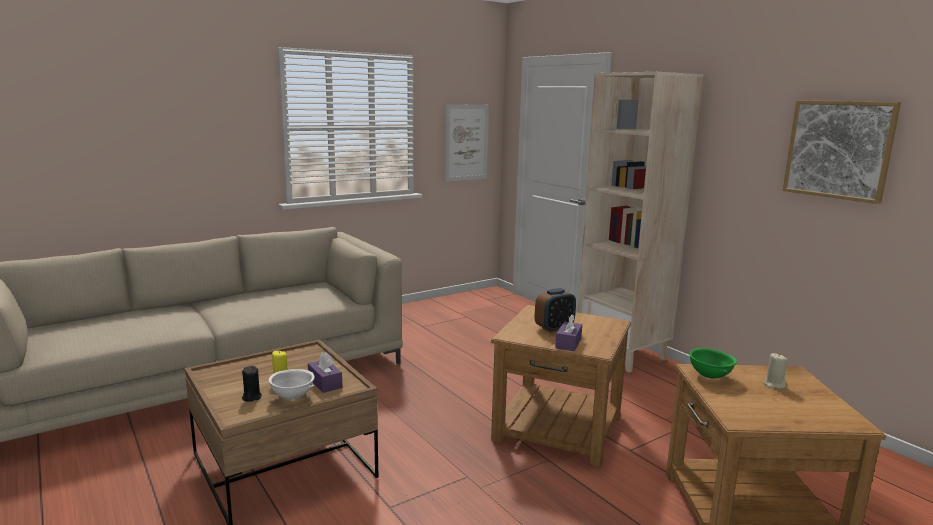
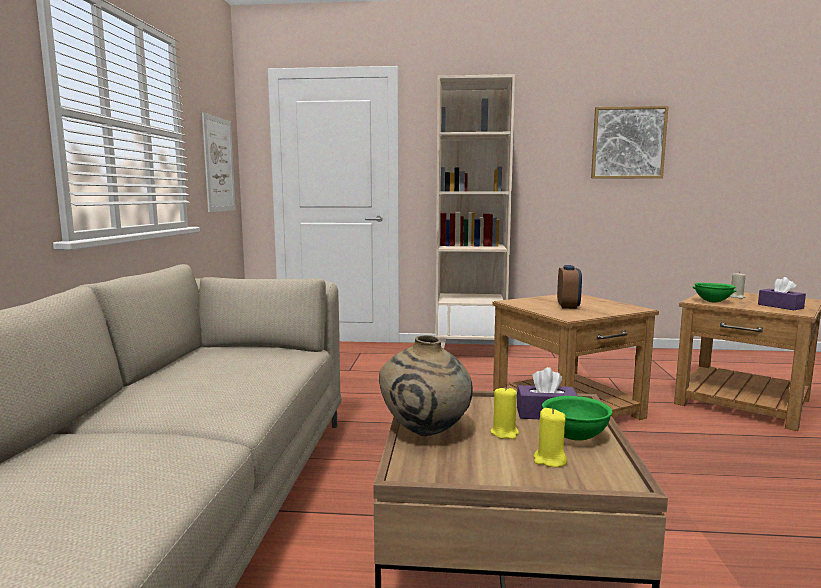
camera: 50 degrees left, 5 degrees down
(251, 397) = (550, 460): black candle -> yellow candle
(260, 363) = (426, 433): none -> beige vase
(292, 397) = (574, 437): white bowl -> green bowl
(568, 343) = (609, 310): purple tissue box -> purple tissue box (780, 306)

